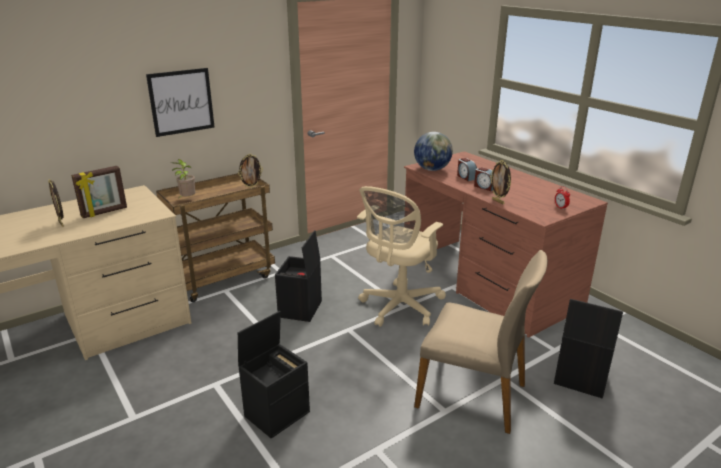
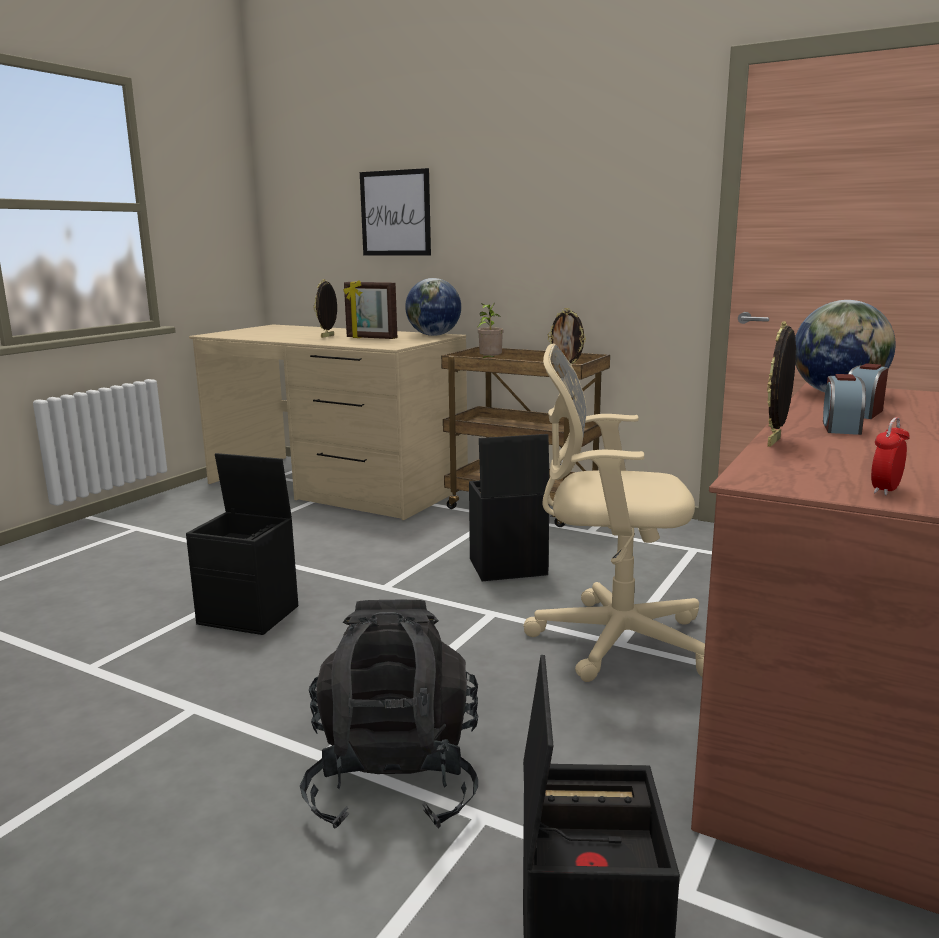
camera: 65 degrees right, 10 degrees down
(130, 193) = (433, 335): none -> globe
(181, 102) = (532, 226): picture -> picture (395, 213)
(473, 394) = (394, 781): beige chair -> black backpack

